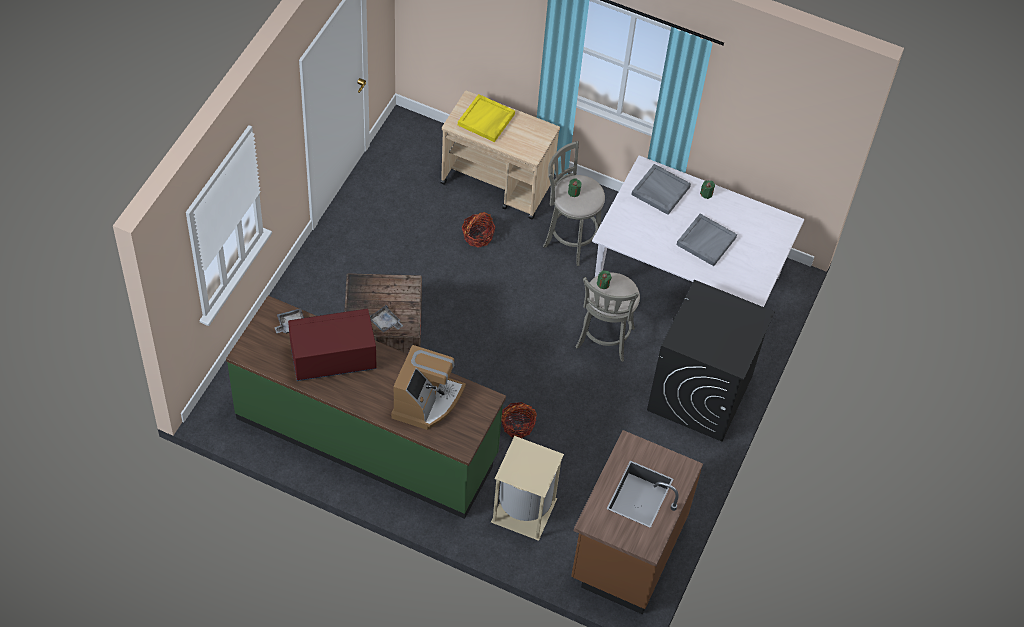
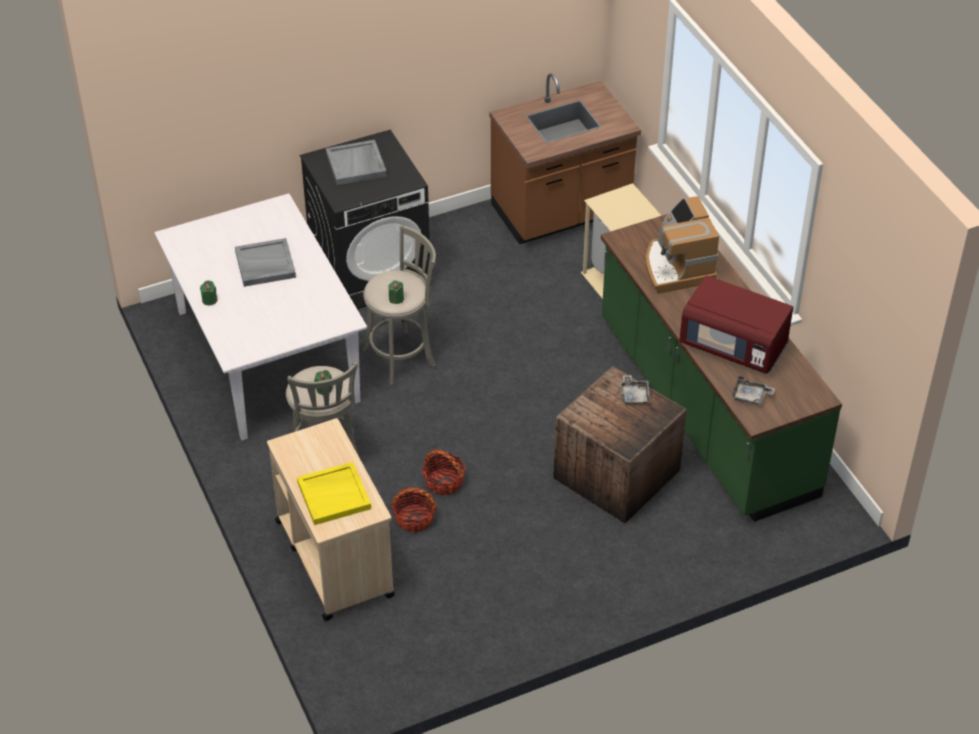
camera: 135 degrees left, 10 degrees down
(426, 401) = (677, 267): coffee machine -> coffee machine turned 75 degrees counterclockwise
(518, 425) = (556, 339): basket -> basket (443, 481)
(660, 191) = (248, 328): grey tray -> grey tray (356, 165)

